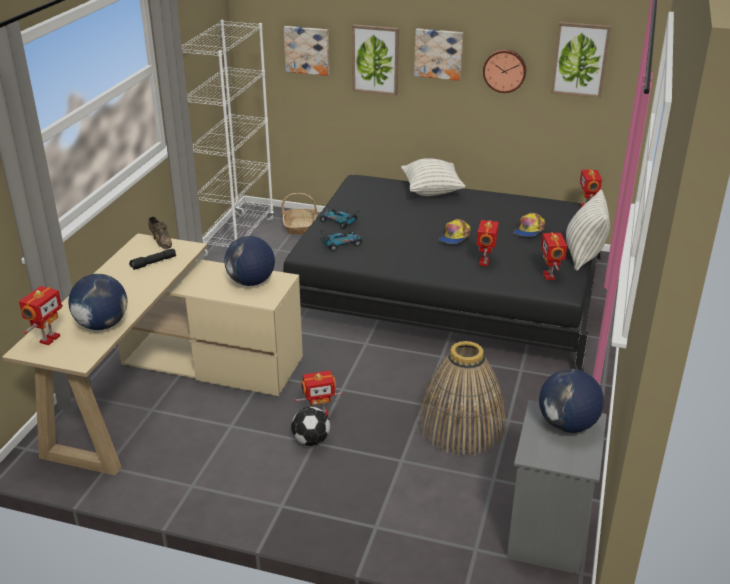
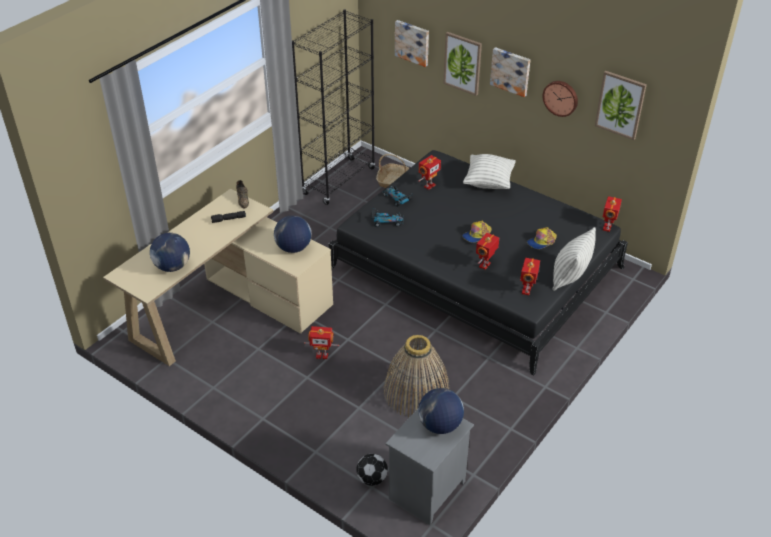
camera: 20 degrees right, 10 degrees up
(48, 339) = (135, 270): toy robot -> toy robot (429, 186)
(237, 237) = (339, 181): white bookcase -> black bookcase
(310, 441) = (305, 375): football -> football (371, 479)

